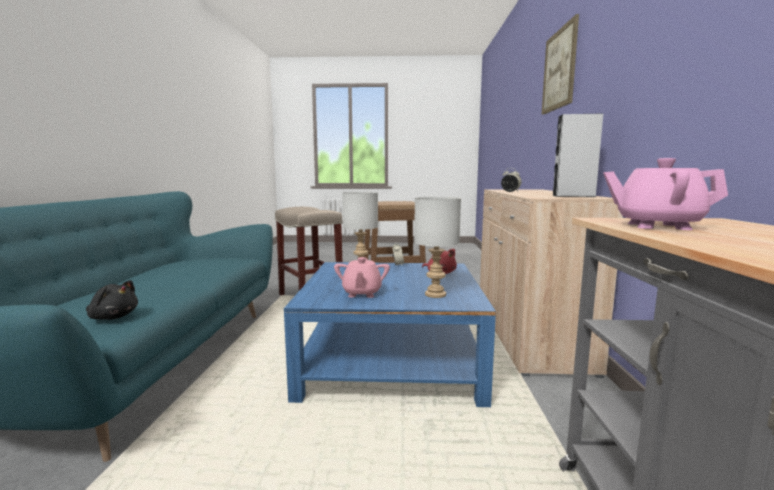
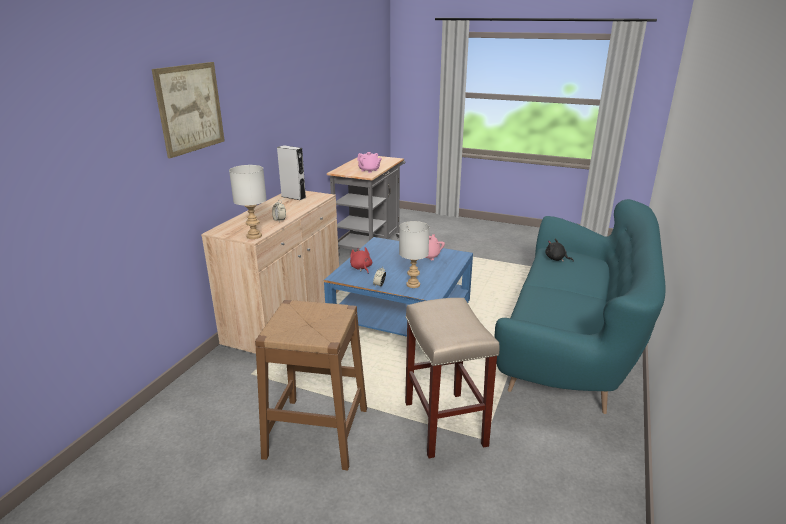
camera: 160 degrees left, 15 degrees up
(434, 294) = (389, 249): grey table lamp -> grey table lamp (254, 236)

